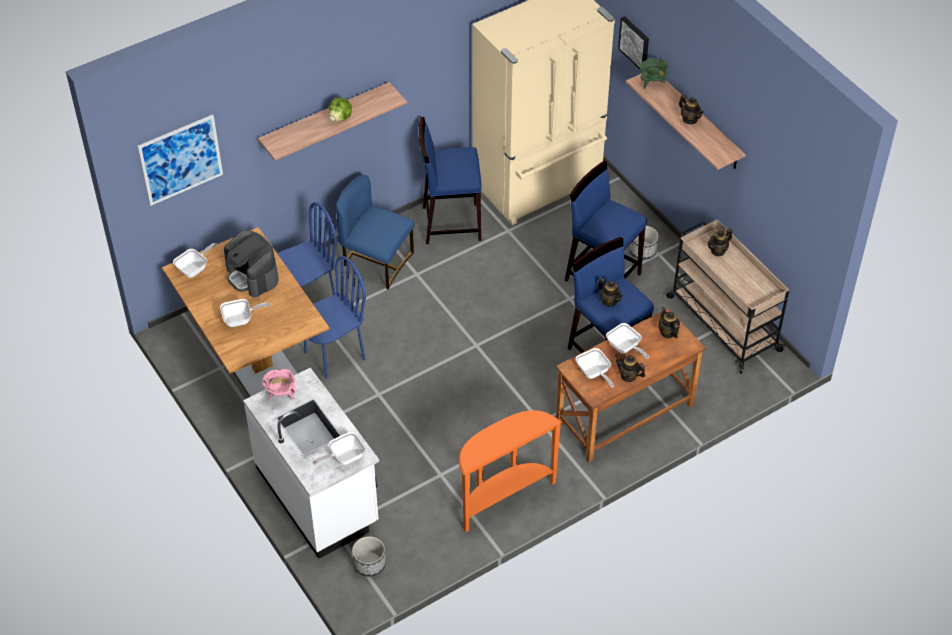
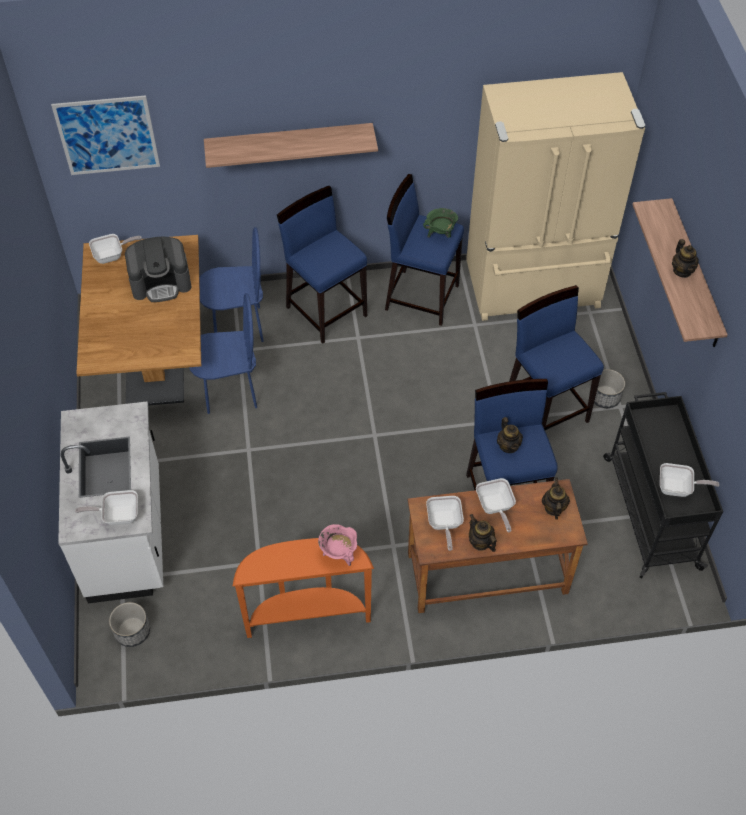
camera: 25 degrees right, 5 degrees up
(241, 319) = (121, 324): frying pan -> frying pan (678, 488)
(253, 275) = (161, 282): coffee machine -> coffee machine turned 90 degrees counterclockwise
(281, 394) = (100, 419): pink cooking pot -> pink cooking pot (339, 554)
(340, 118) = (298, 144): lettuce -> none
(376, 261) = (326, 310): blue chair -> blue stool
(635, 42) = (664, 163): picture -> none
(652, 82) = (662, 214): green cooking pot -> green cooking pot (440, 234)
(718, 251) = (665, 432): teapot -> none
(722, 323) = (650, 510): beige cart -> black cart

